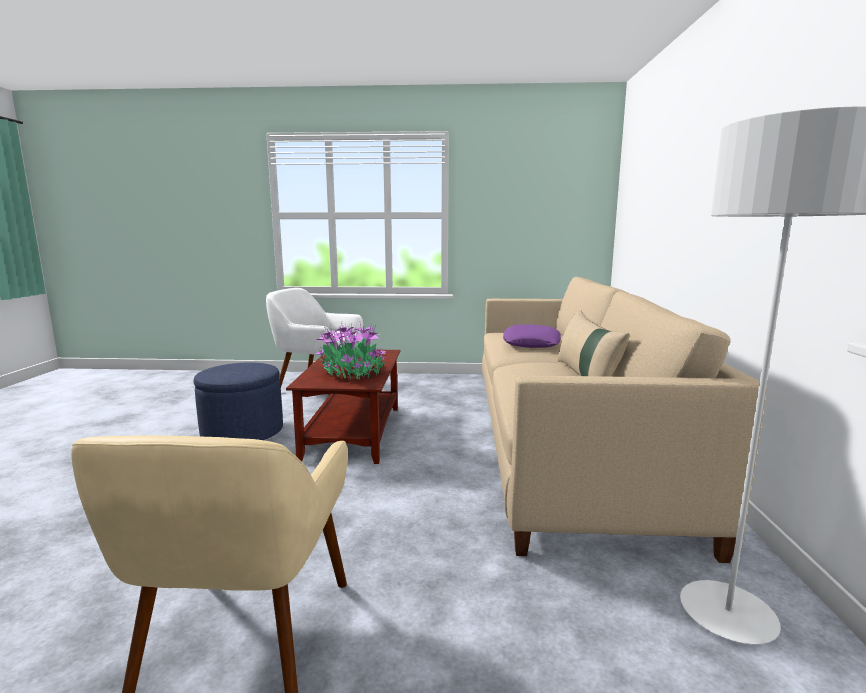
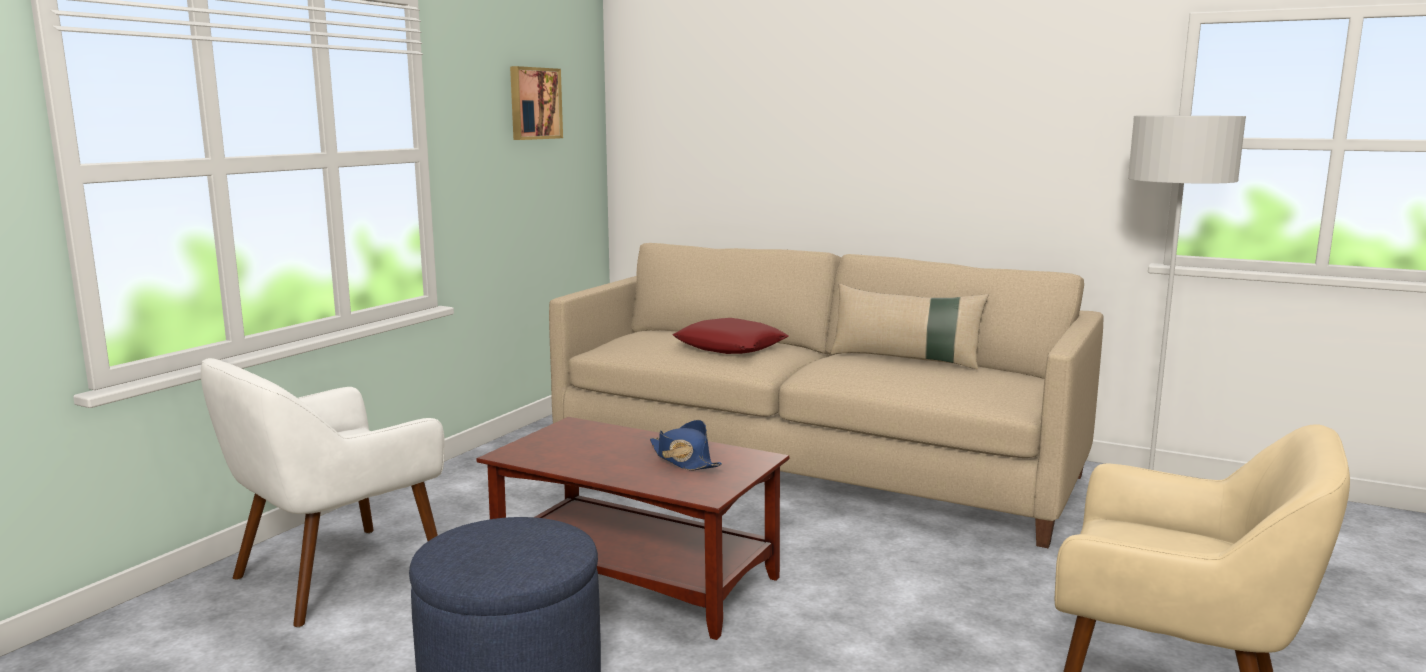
camera: 65 degrees left, 0 degrees up
(352, 373) = (683, 460): potted plant -> blue hat
(531, 343) = (730, 346): purple pillow -> red pillow
(539, 188) = (534, 103): none -> picture

